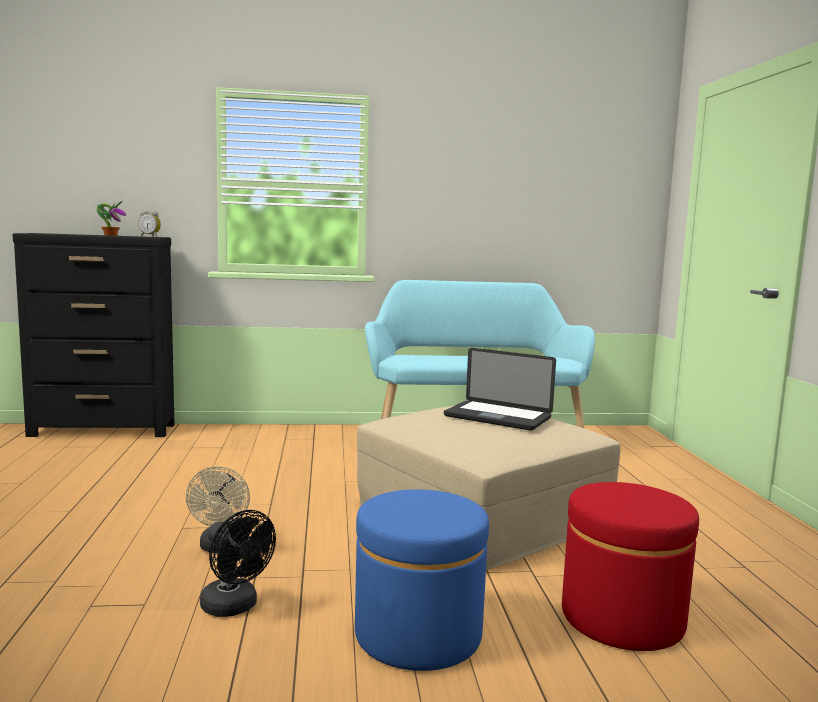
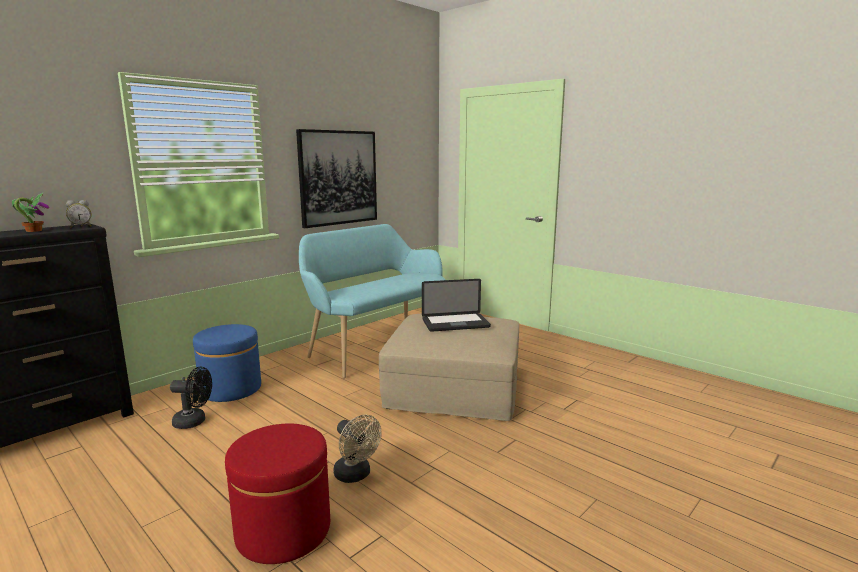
camera: 40 degrees left, 5 degrees up
(234, 607) = (435, 505): black fan -> black fan (194, 422)
(418, 634) = (539, 467): blue ottoman -> blue ottoman (231, 389)
(476, 214) = (338, 177): none -> picture
(622, 618) = (591, 415): red ottoman -> red ottoman (283, 530)

